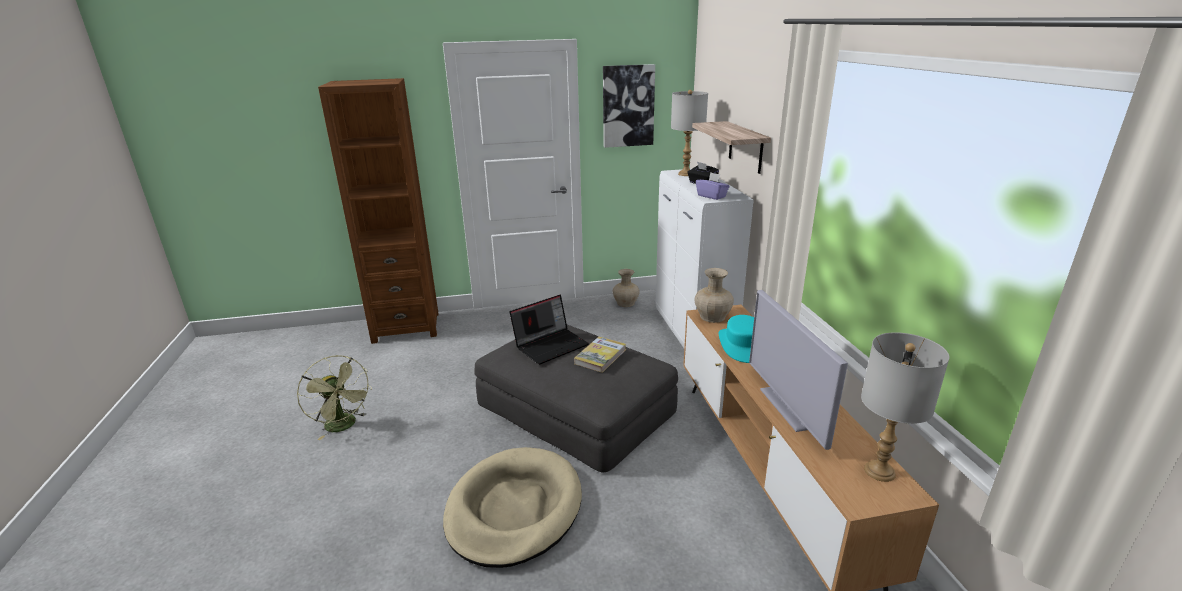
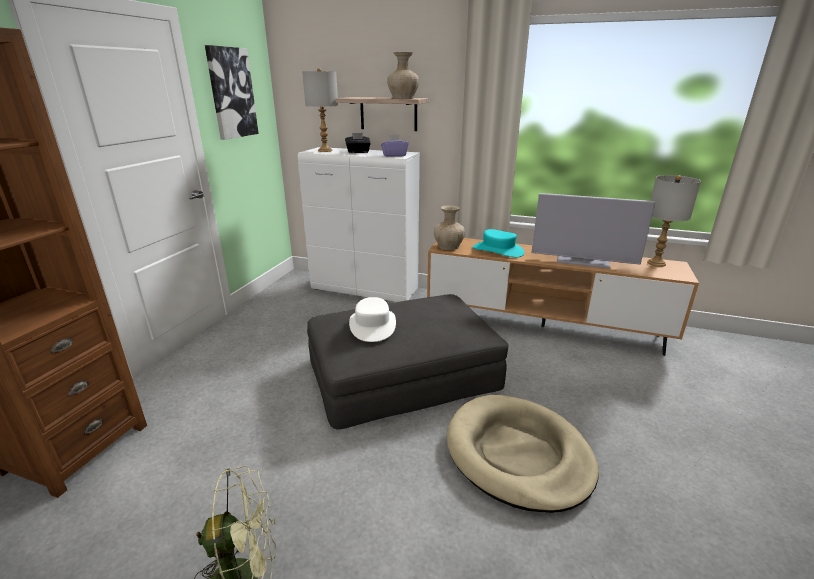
camera: 60 degrees left, 0 degrees up
(551, 345) = (372, 325): laptop -> white hat
(600, 356) = (420, 310): book -> none
(626, 303) = (278, 297): beige vase -> beige vase (403, 98)

